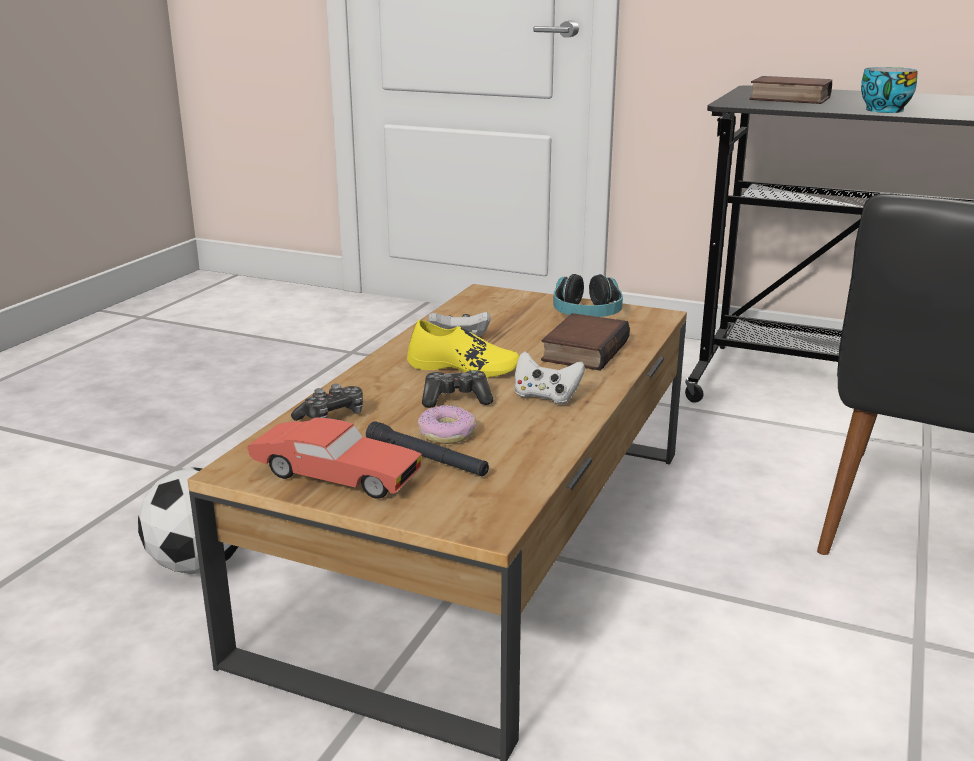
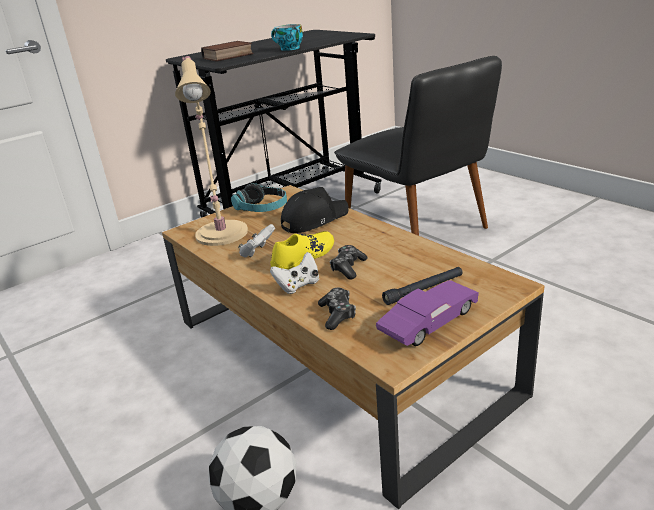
camera: 60 degrees left, 5 degrees up
(335, 477) = (428, 324): red toy car -> purple toy car
(447, 433) = (394, 278): donut -> none
(499, 309) = (222, 231): none -> beige table lamp
(546, 397) = (368, 241): white game controller -> white game controller (298, 285)
(583, 350) = (314, 219): book -> black cap

